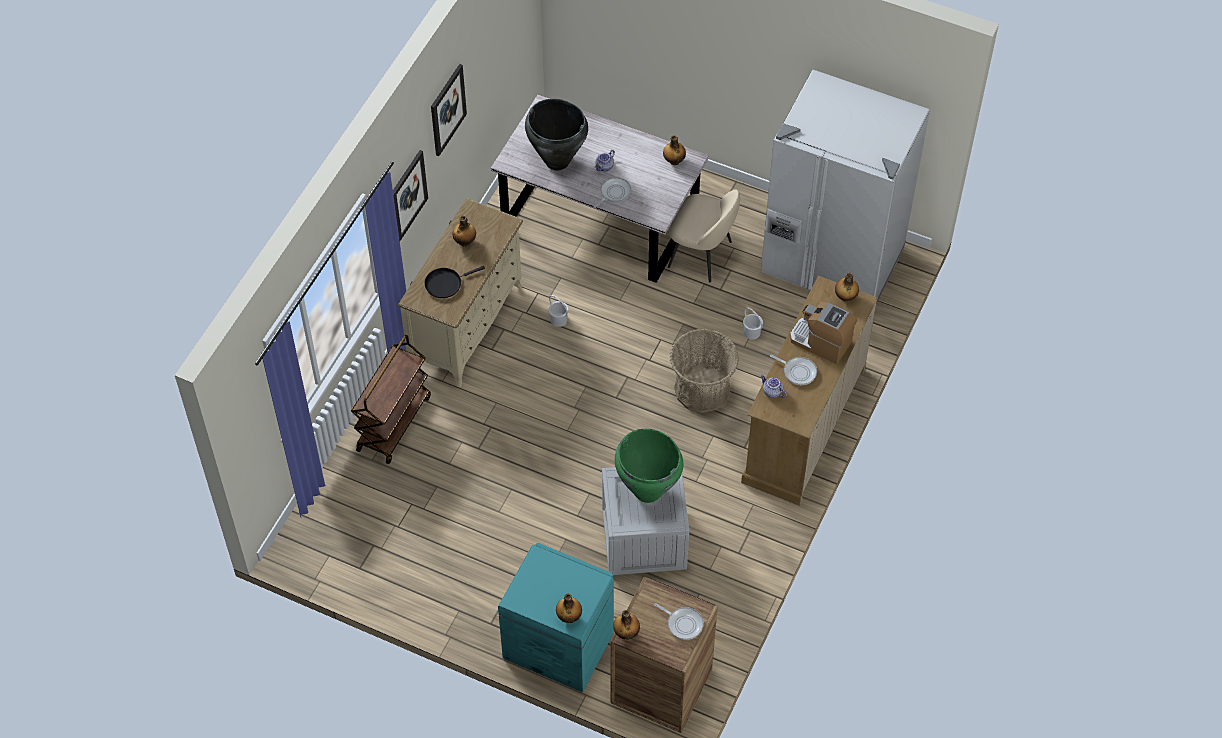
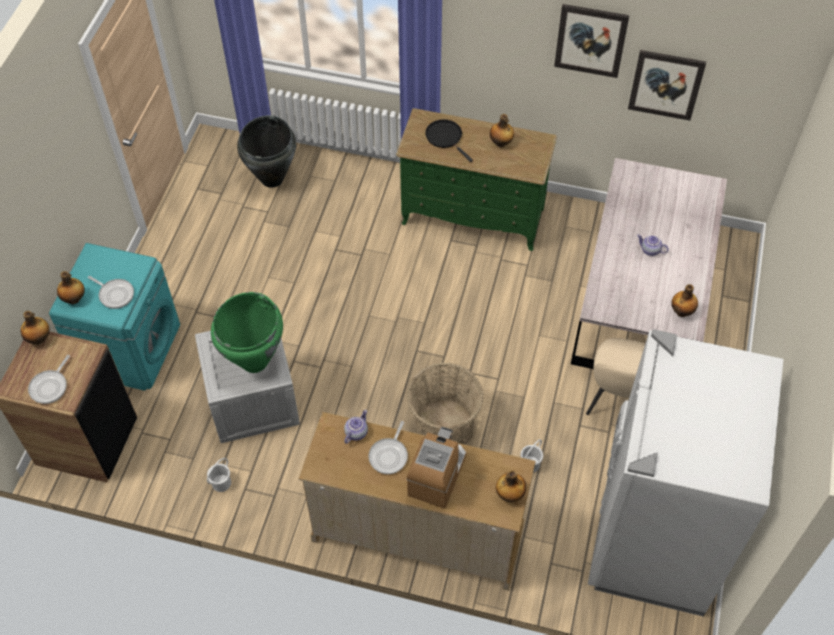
camera: 80 degrees right, 0 degrees up
(393, 422) = (352, 183): brown cart -> none
(408, 195) = (495, 51): picture -> picture (666, 84)
(467, 326) = (472, 217): beige dresser -> green dresser
(557, 161) = (643, 209): black vase -> black vase (272, 179)
(559, 319) = (500, 287): white bucket -> white bucket (221, 483)
(614, 193) = (617, 264): frying pan -> frying pan (115, 294)

